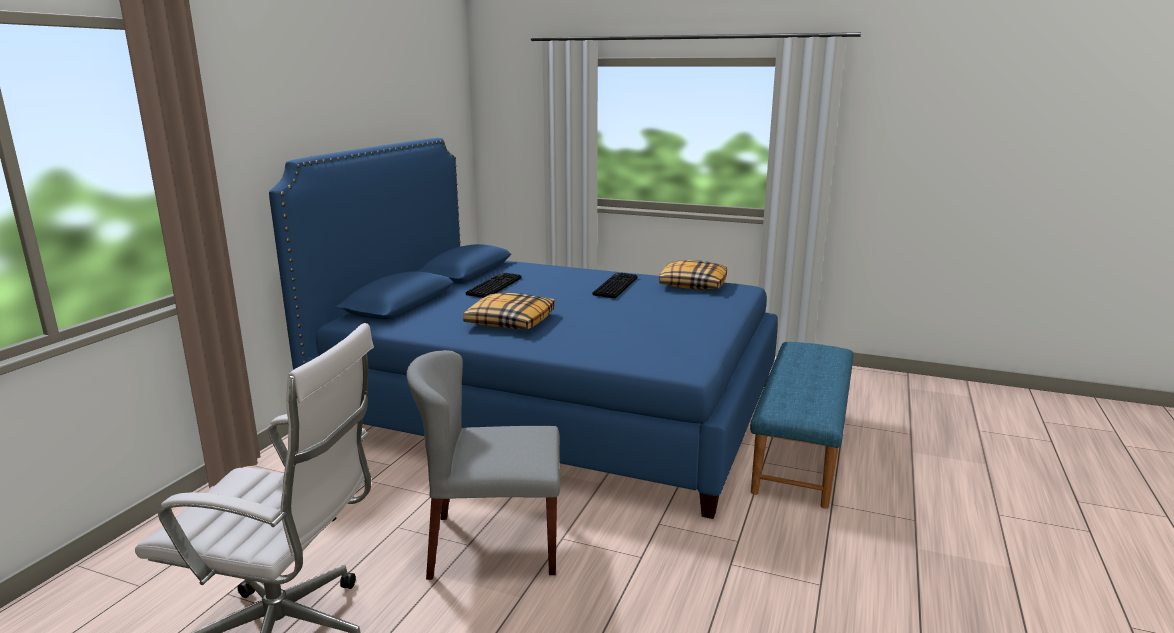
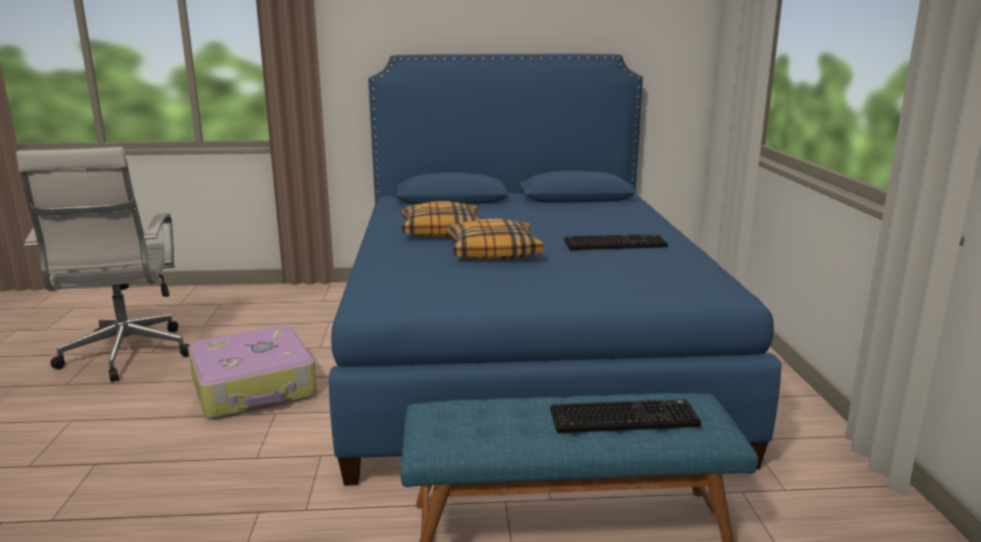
camera: 65 degrees right, 0 degrees up
(493, 286) = (542, 210): keyboard -> keyboard (624, 417)
(493, 544) = (255, 388): grey chair -> suitcase
(692, 284) = (690, 272): pillow -> pillow (493, 252)

